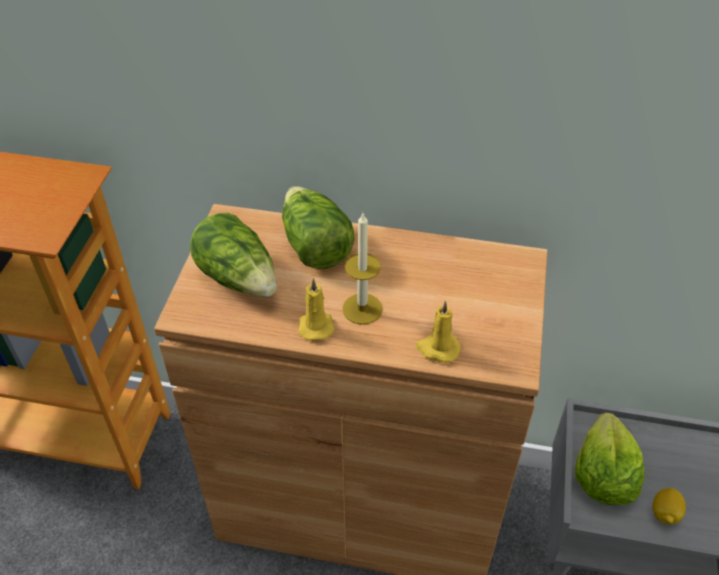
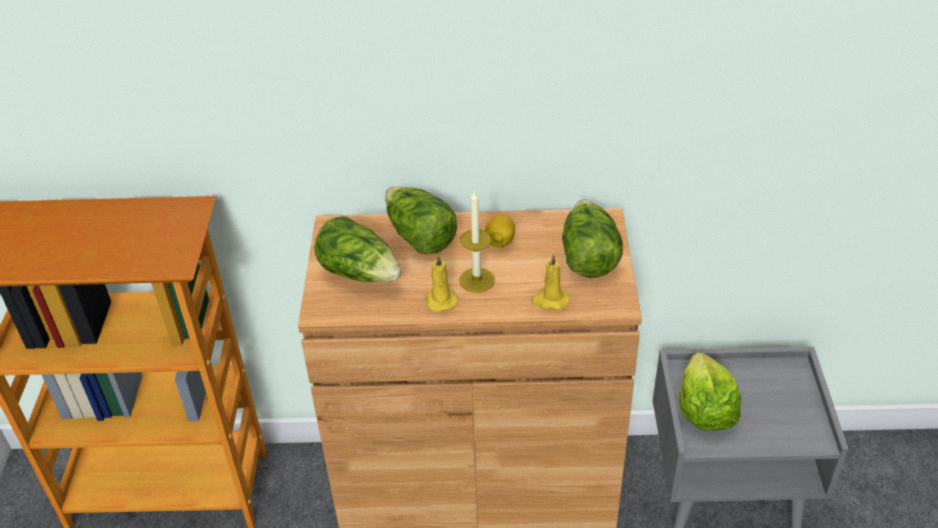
camera: 10 degrees left, 5 degrees down
(494, 301) = (588, 256): none -> lettuce
(664, 513) = (764, 430): lemon -> lemon (500, 242)

